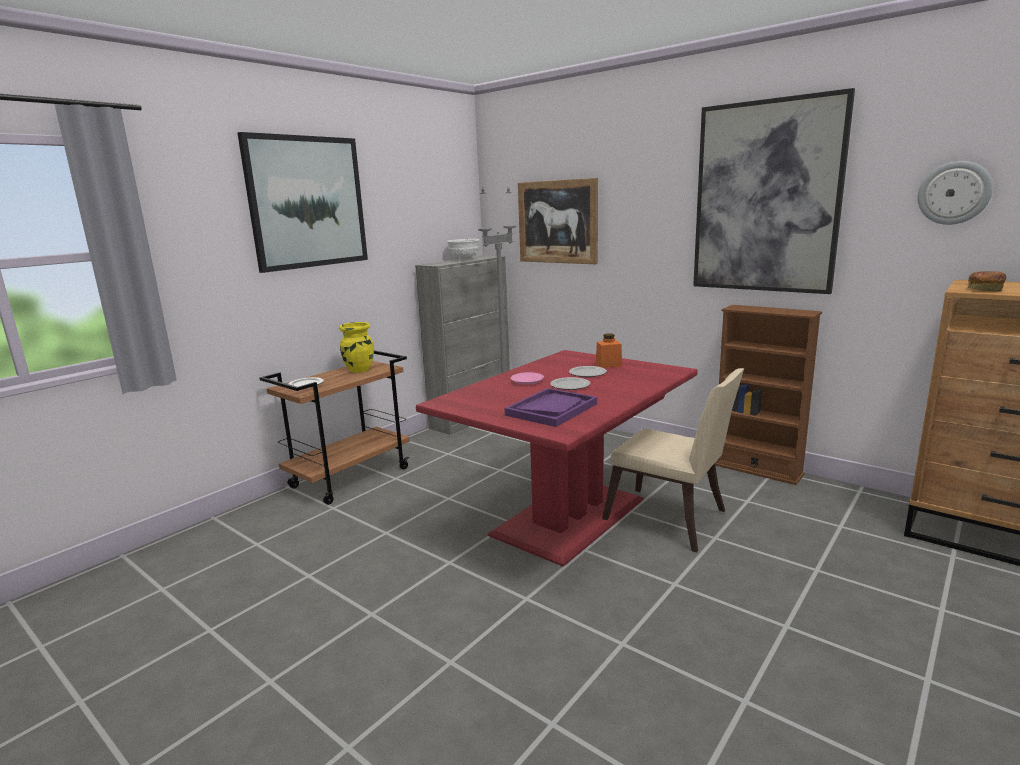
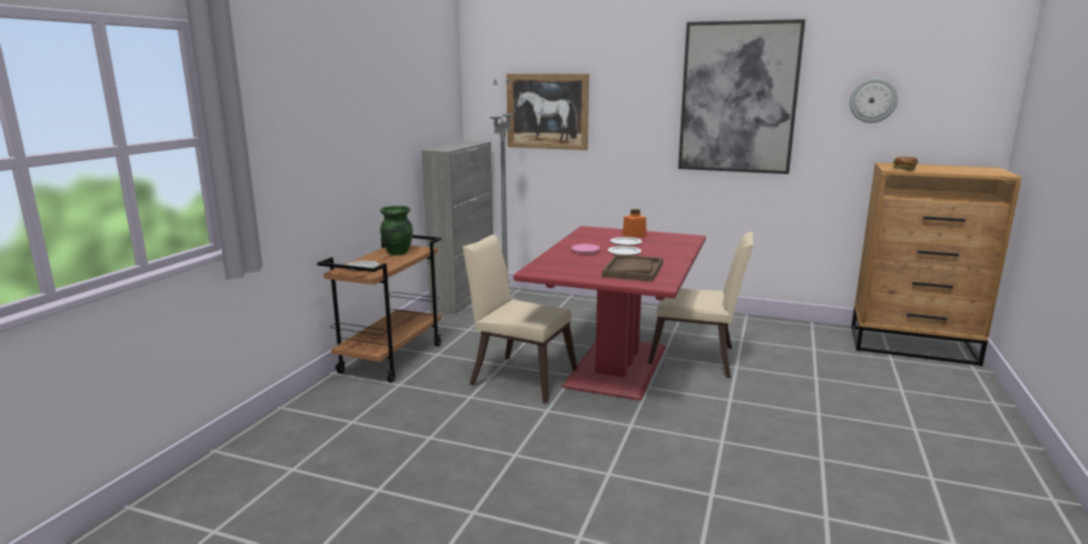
camera: 20 degrees left, 0 degrees up
(307, 202) = (347, 89): picture -> none
(359, 370) = (397, 252): yellow vase -> green vase
(453, 515) = (519, 377): none -> beige chair
(464, 259) = (459, 145): white bowl -> none
(551, 409) = (633, 270): purple tray -> brown tray
(757, 469) = (733, 317): brown bookcase -> none

